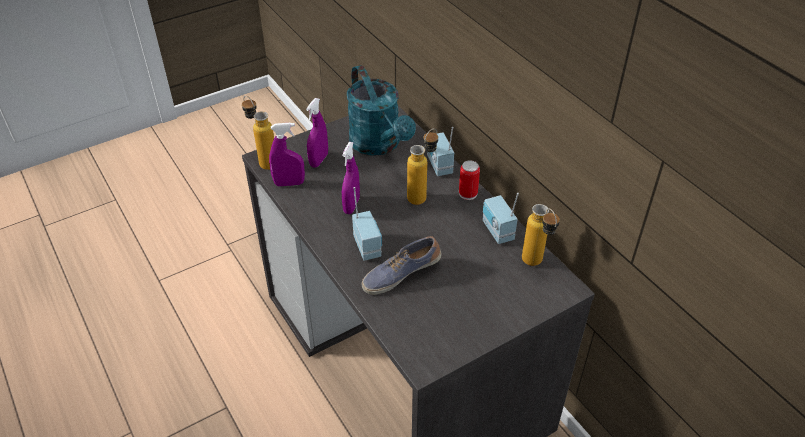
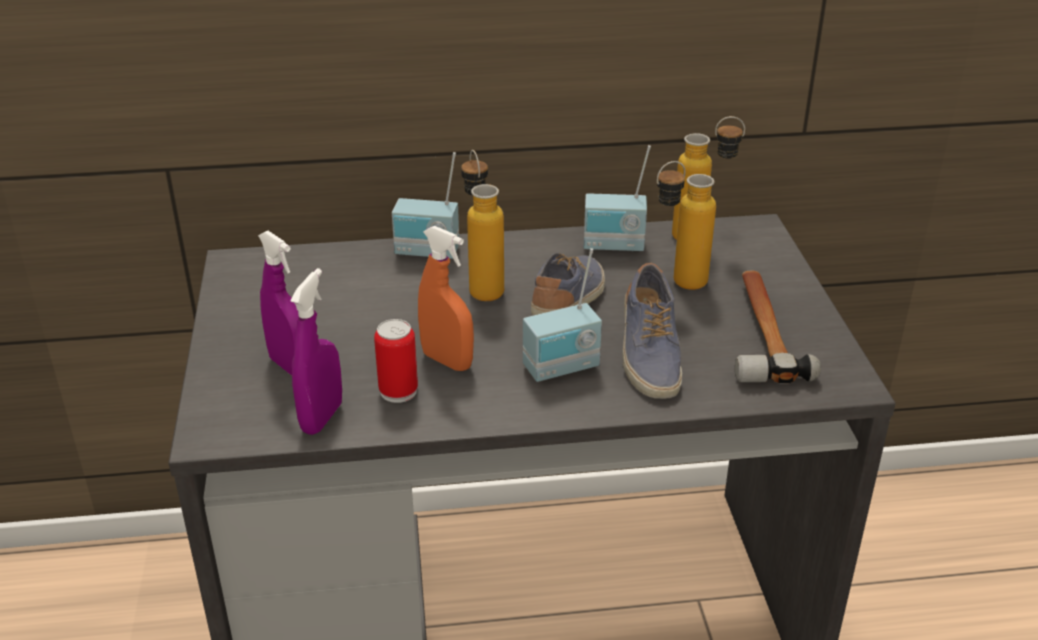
camera: 65 degrees left, 10 degrees down
(263, 161) = (221, 435): bottle -> bottle (677, 284)
(351, 205) = (447, 361): purple spray bottle -> orange spray bottle
(368, 246) = (562, 369): radio -> radio turned 150 degrees clockwise
(379, 145) = (318, 292): turquoise watering can -> none
(428, 231) = (570, 302): none -> shoe
(451, 315) = (761, 331): none -> hammer
(468, 194) = (514, 246): can -> can (398, 391)

